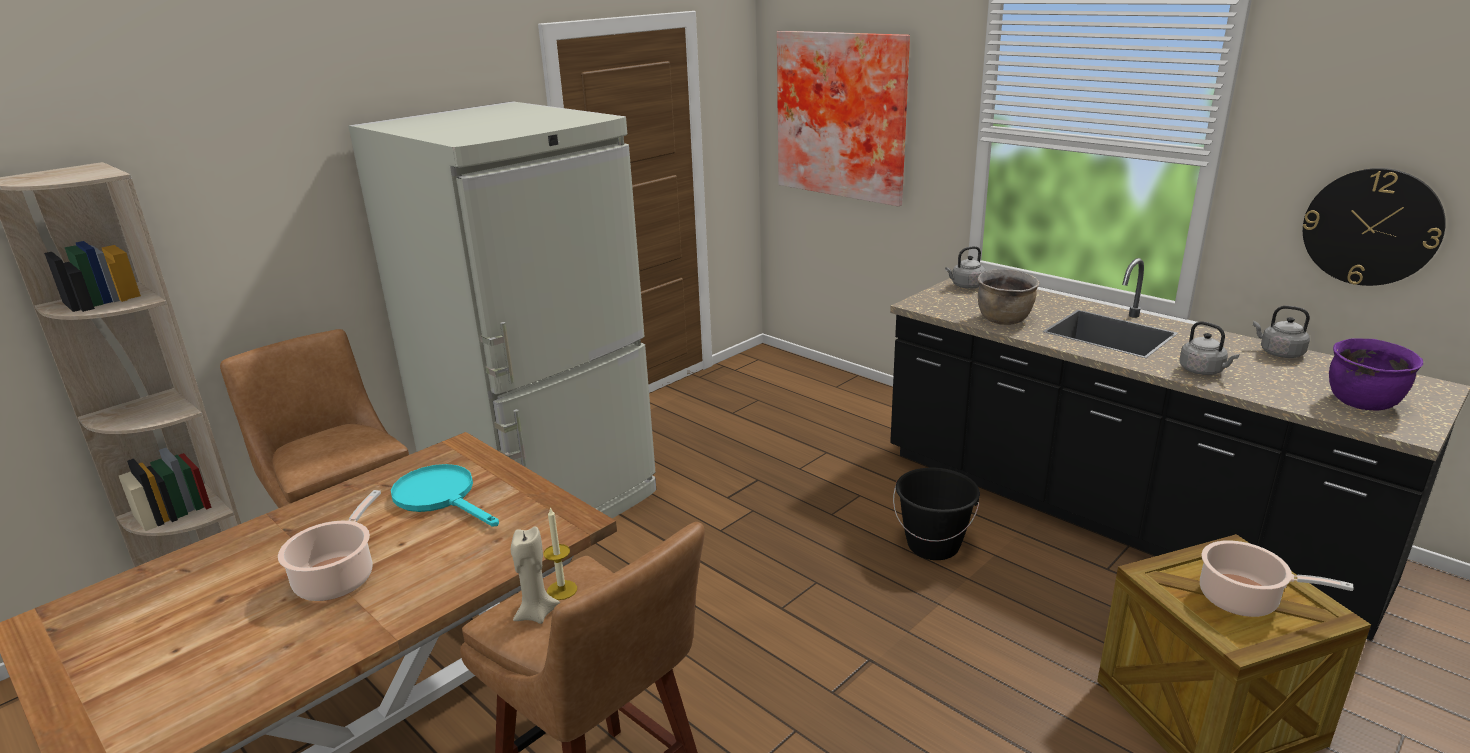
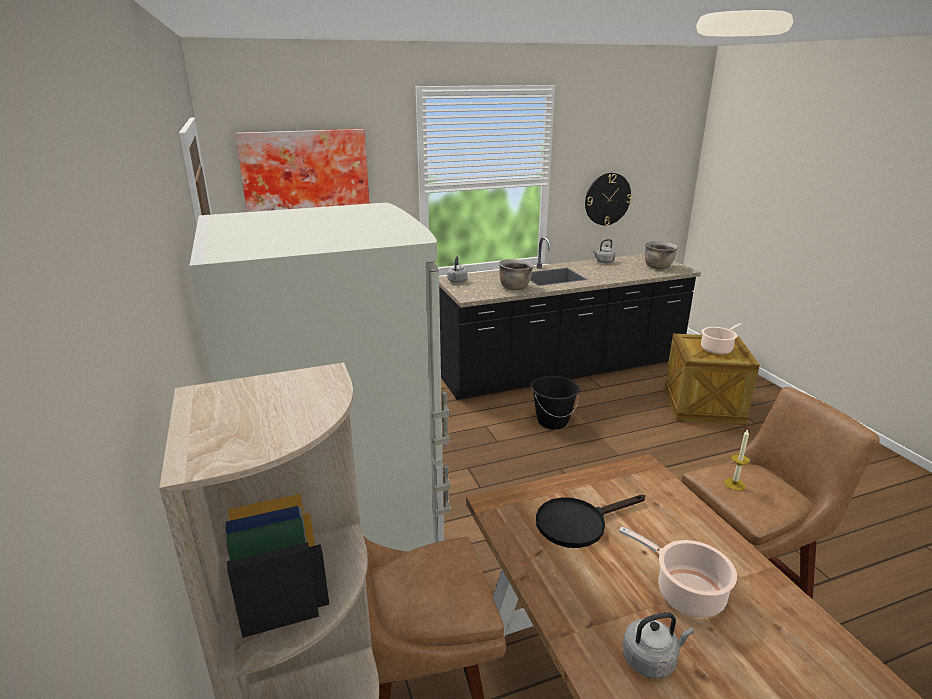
camera: 65 degrees left, 0 degrees up
(441, 497) = (578, 523): turquoise frying pan -> black frying pan
(536, 613) = (759, 497): beige candle -> none
(1203, 371) = (610, 276): grey kettle -> grey kettle (651, 659)
(1363, 403) = (658, 267): purple cooking pot -> brown cooking pot

